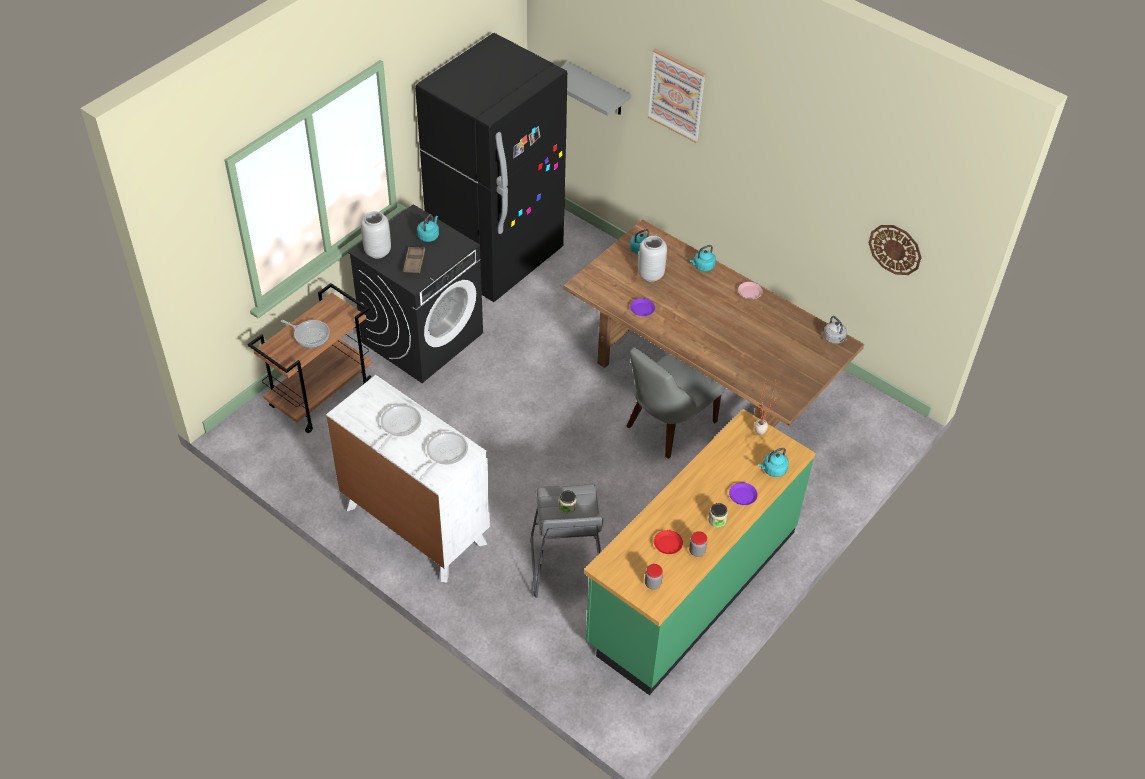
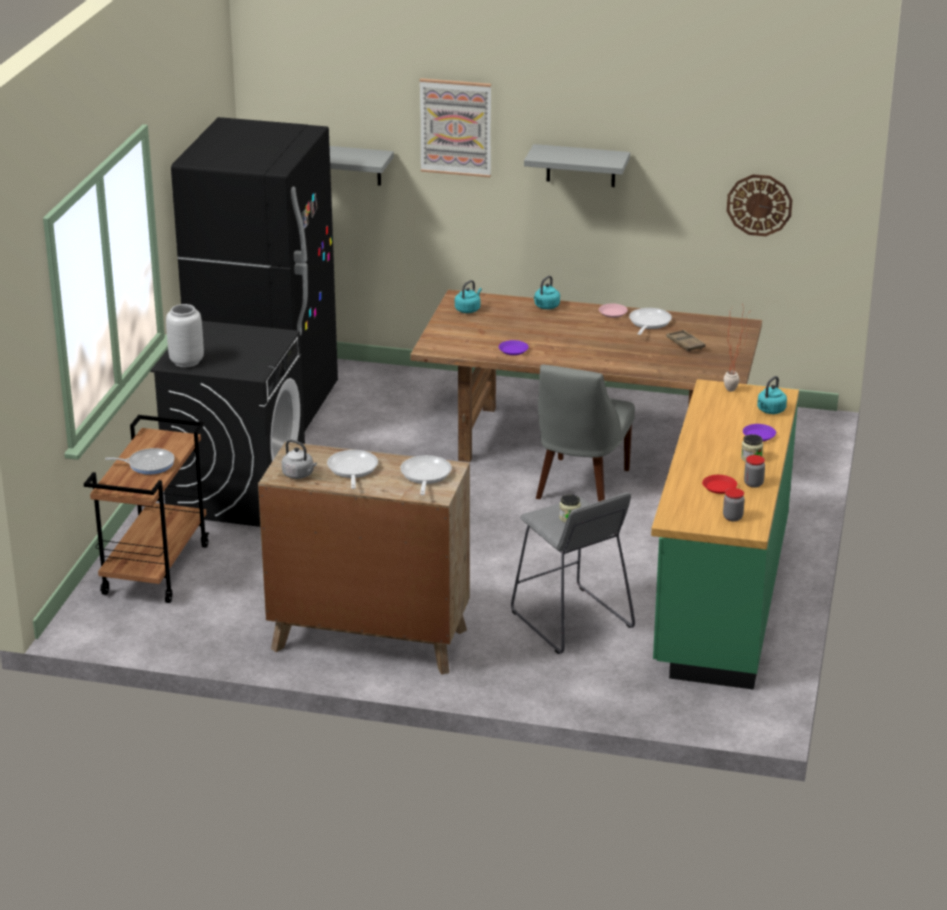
camera: 25 degrees left, 20 degrees down
(414, 262) = (238, 359): brown tray -> brown tray (685, 344)
(415, 525) = (369, 639): white dresser -> brown dresser
(429, 235) = (234, 337): turquoise kettle -> none
(650, 275) = (497, 325): grey vase -> none
(764, 162) = (581, 165): none -> grey shelf
(769, 315) = (648, 323): none -> frying pan
(834, 339) = (729, 323): grey kettle -> grey kettle (299, 475)

